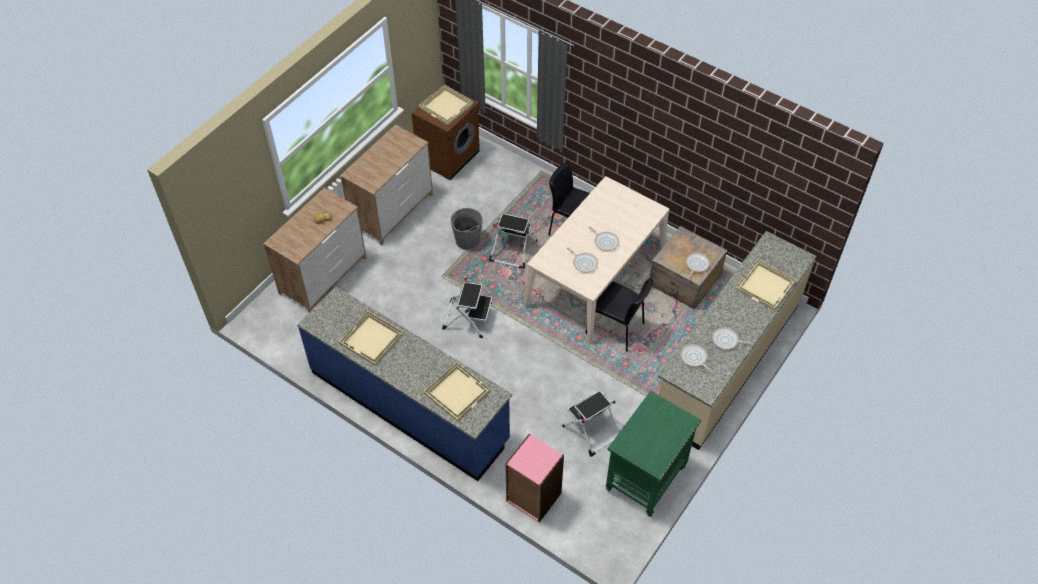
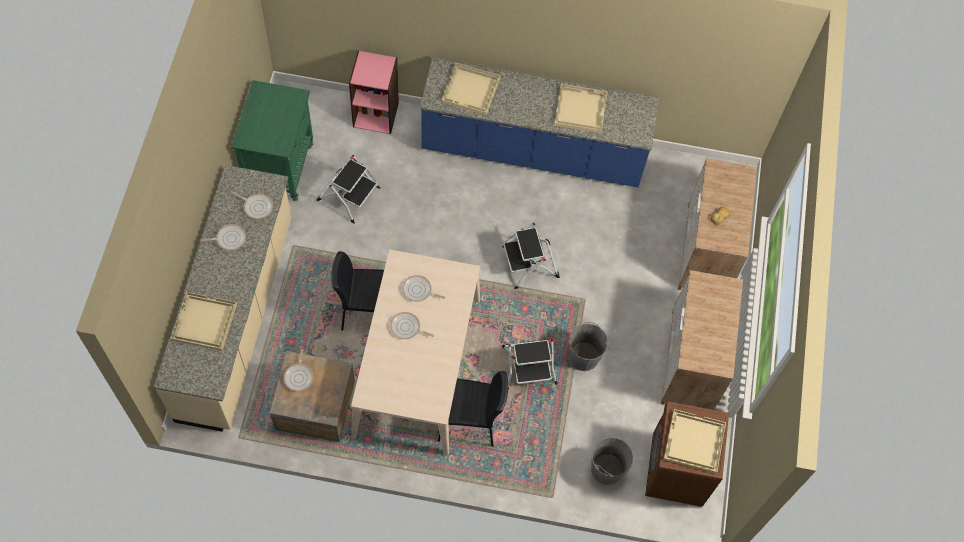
camera: 150 degrees right, 10 degrees up
(495, 172) = (606, 469): none -> grey bucket

